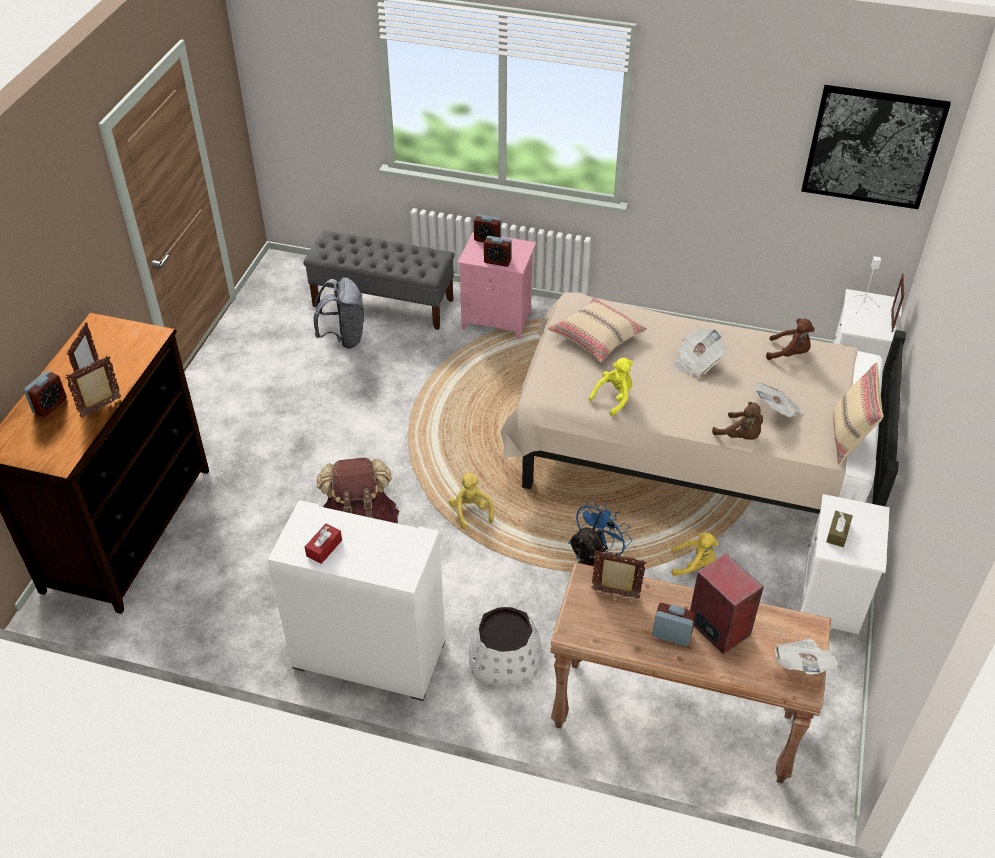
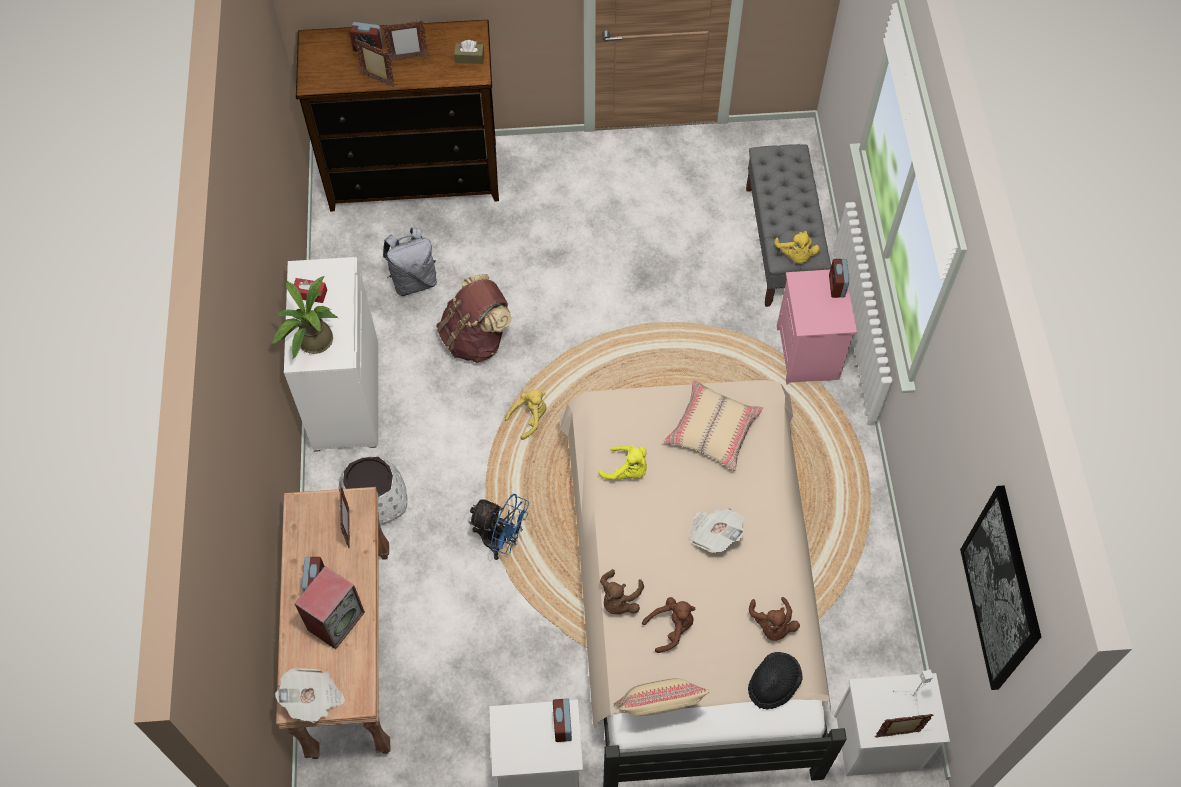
camera: 70 degrees right, 15 degrees up
(344, 337) = (713, 232): grey backpack -> grey backpack (414, 281)
(388, 560) = (311, 343): none -> potted plant
(497, 261) = (804, 307): alarm clock -> alarm clock (562, 725)
(694, 564) = (537, 630): yellow plush toy -> yellow plush toy (796, 256)
(776, 410) = (671, 628): newspaper -> brown plush toy
(838, 533) = (527, 722): brown tissue box -> brown tissue box (469, 58)
(841, 367) = (773, 684): none -> black hat

